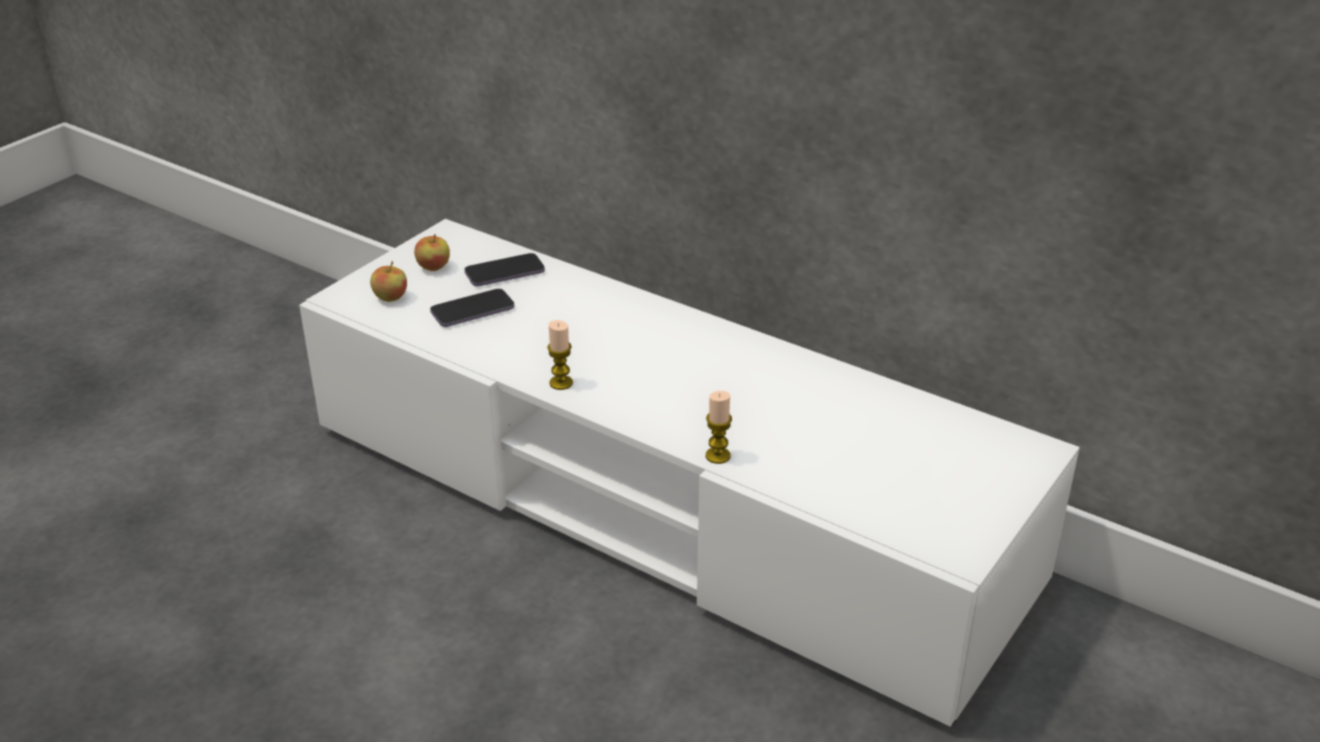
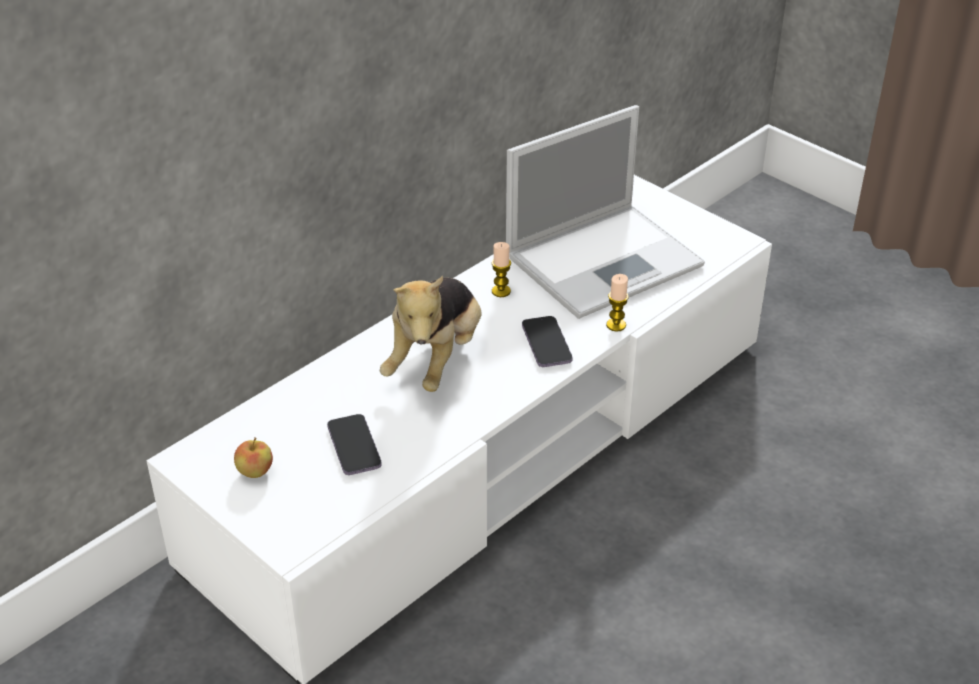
camera: 80 degrees left, 5 degrees up
(390, 298) = (306, 506): apple -> none
(504, 273) = (288, 421): phone -> phone (546, 344)
(561, 383) = (496, 398): candle -> candle (501, 291)
(616, 339) = (436, 359): none -> plush toy
(854, 439) = (606, 259): none -> laptop

